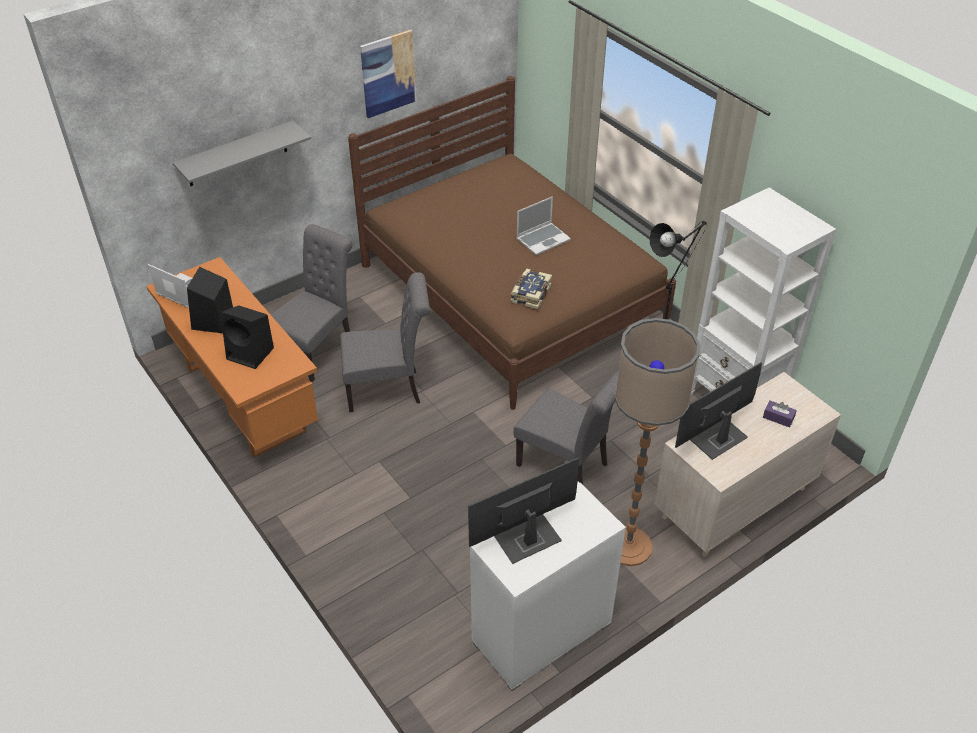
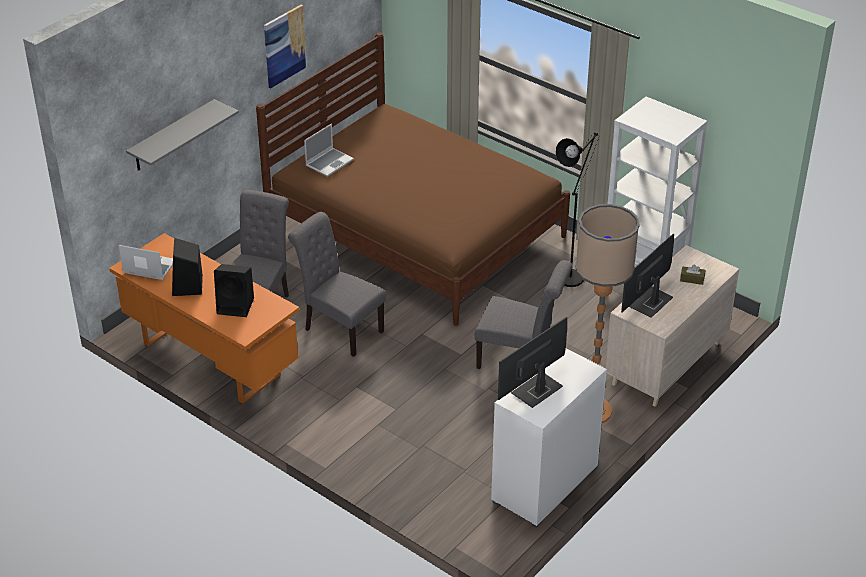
camera: 15 degrees left, 5 degrees down
(389, 389) = (339, 329): grey chair -> grey chair turned 120 degrees counterclockwise
(530, 294) = (454, 221): book -> none
(543, 239) = (447, 174): laptop -> laptop (329, 162)
(778, 418) = (692, 279): purple tissue box -> brown tissue box

